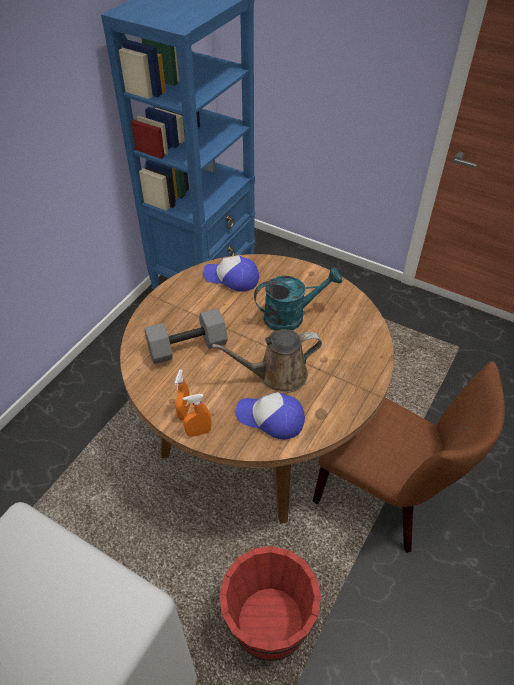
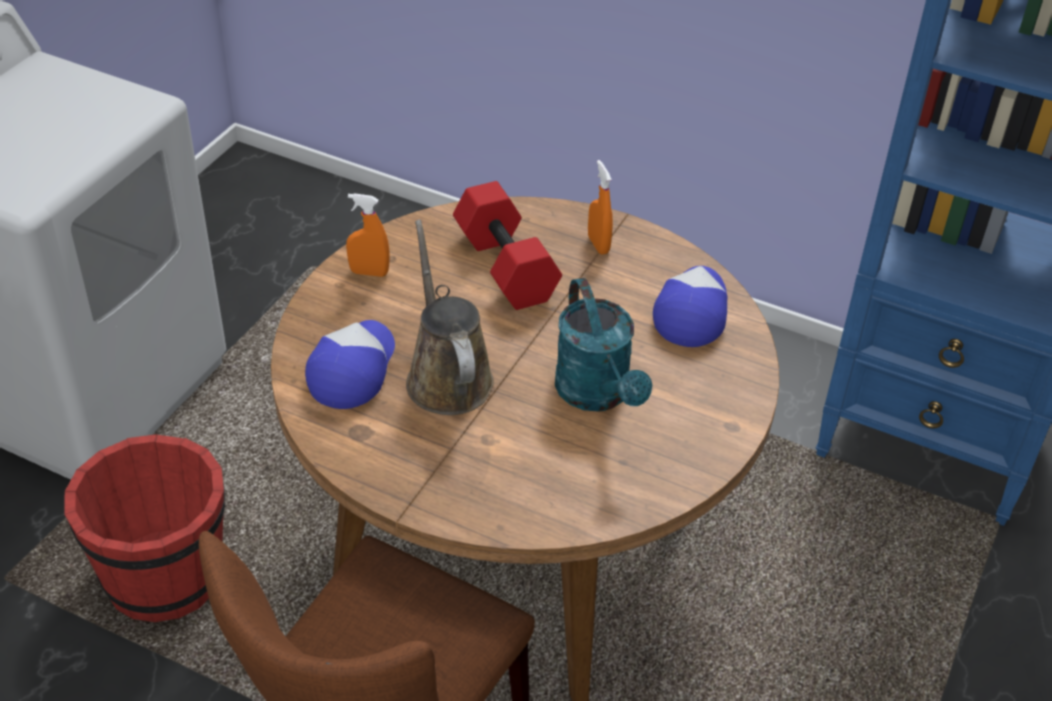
camera: 85 degrees right, 5 degrees down
(187, 348) = (503, 266): grey dumbbell -> red dumbbell
(198, 432) = (329, 290): orange spray bottle -> orange spray bottle (598, 244)

